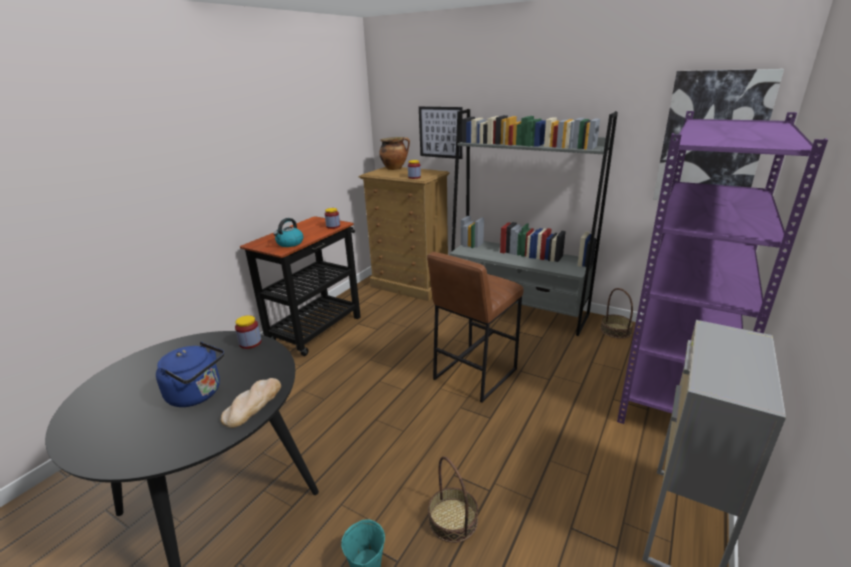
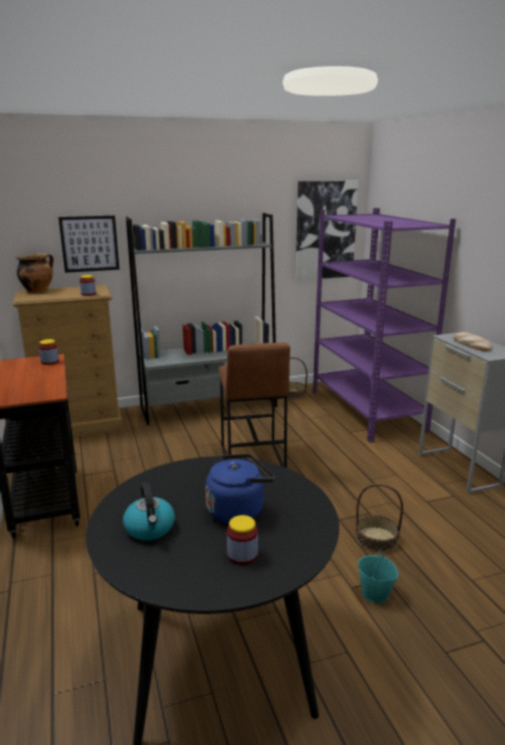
camera: 50 degrees left, 5 degrees down
(250, 343) = (186, 468): jar -> jar (242, 555)
(253, 404) = (292, 489): bread -> bread (471, 344)
(290, 243) = (43, 387): kettle -> kettle (150, 528)

